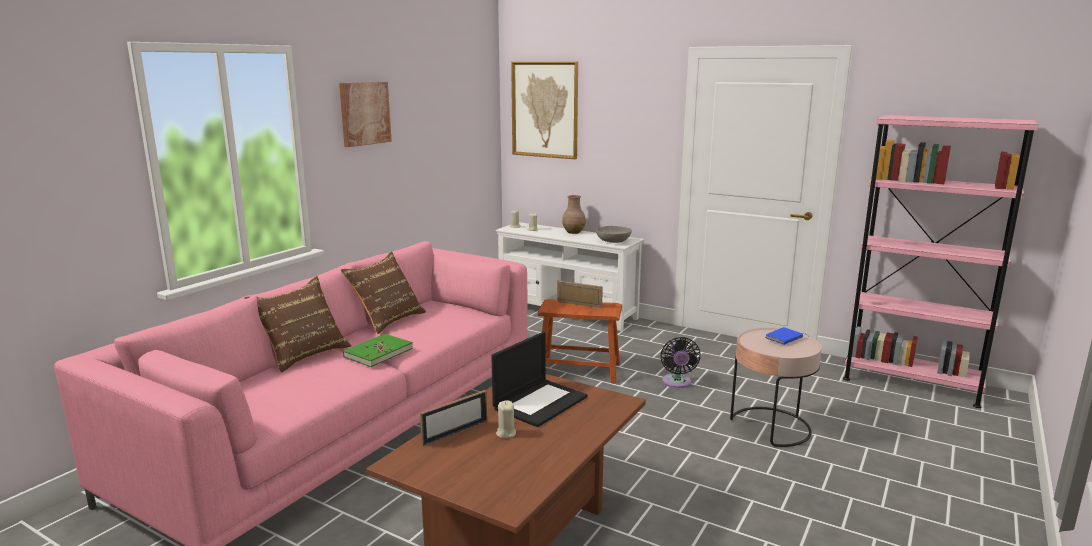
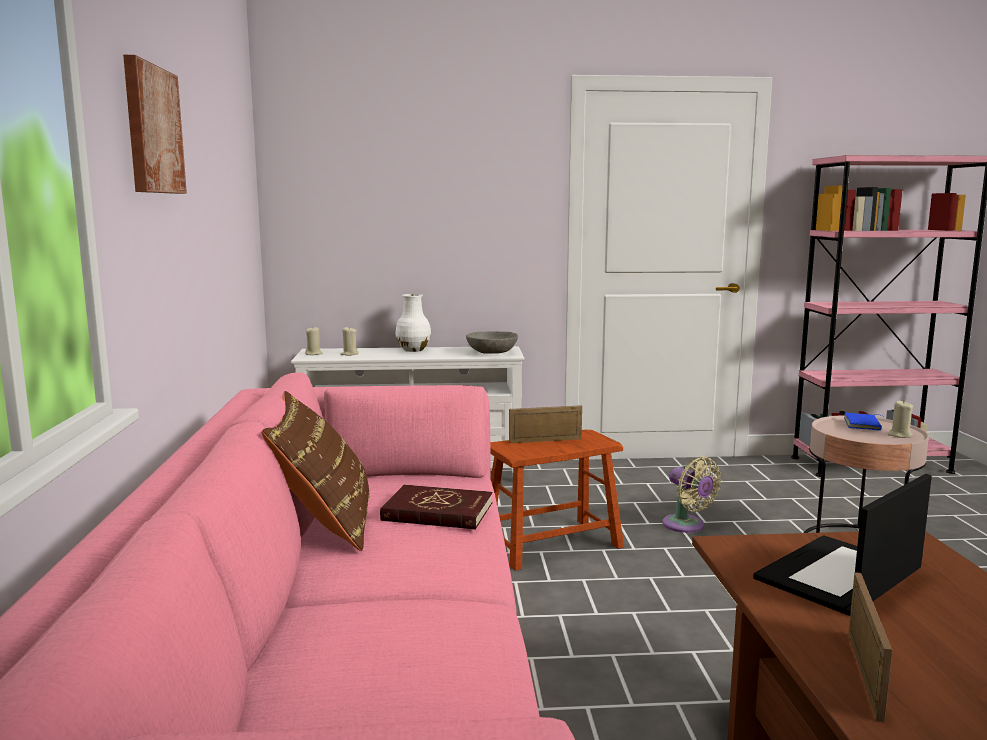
camera: 35 degrees left, 5 degrees down
(304, 354) = (274, 634): brown pillow -> none
(378, 353) = (427, 583): green book -> none
(437, 326) = (437, 512): none -> red book
(506, 433) = (920, 642): beige candle -> beige candle (899, 435)
(540, 402) = (838, 576): laptop -> laptop turned 135 degrees counterclockwise
(545, 109) = (343, 167): picture -> none
(573, 232) = (413, 350): brown vase -> white vase
(677, 383) = (686, 526): black fan -> beige fan

